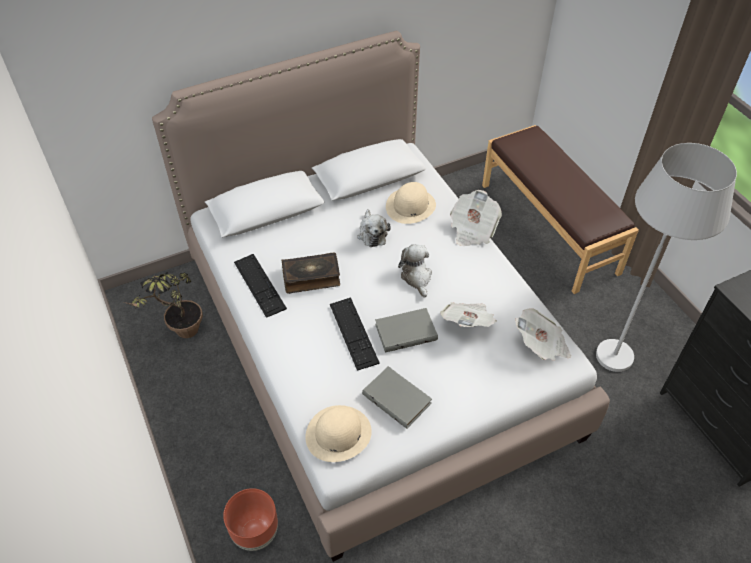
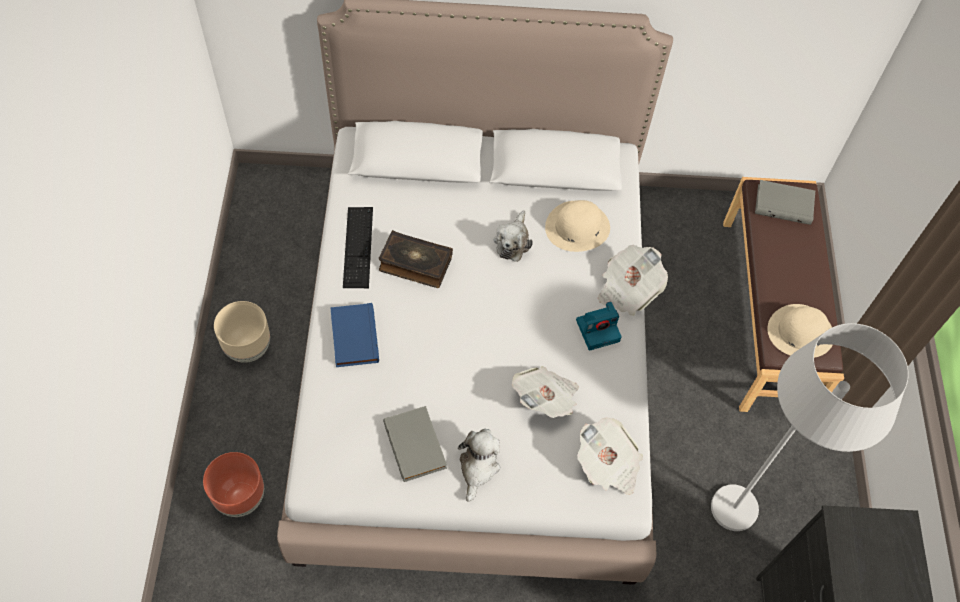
camera: 25 degrees right, 10 degrees up
(180, 334) = (286, 249): potted plant -> none
(193, 418) = (248, 347): none -> beige planter
(297, 347) = (353, 337): none -> blue book
(338, 434) = (334, 451): beige hat -> beige hat (800, 332)
(353, 333) = (418, 350): keyboard -> none
(406, 331) = (473, 375): grey book -> grey book (784, 203)
(416, 277) = (526, 318): plush toy -> plush toy (478, 467)
(471, 263) = (598, 330): none -> camera

